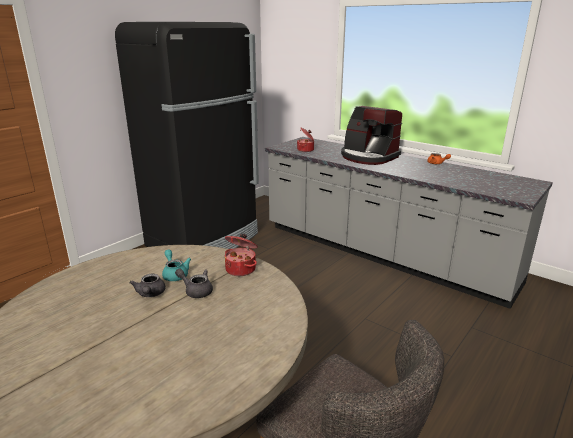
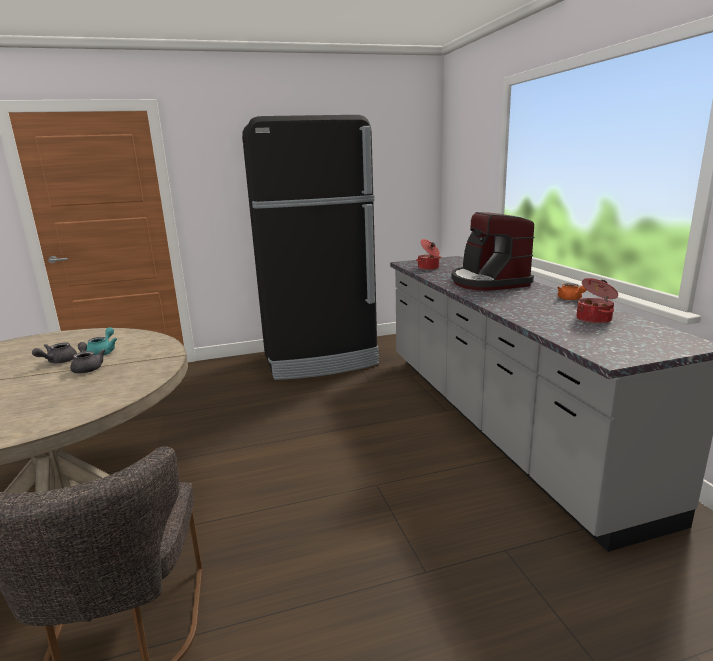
camera: 35 degrees right, 5 degrees down
(241, 269) = (152, 361): cooking pot -> cooking pot (594, 319)

